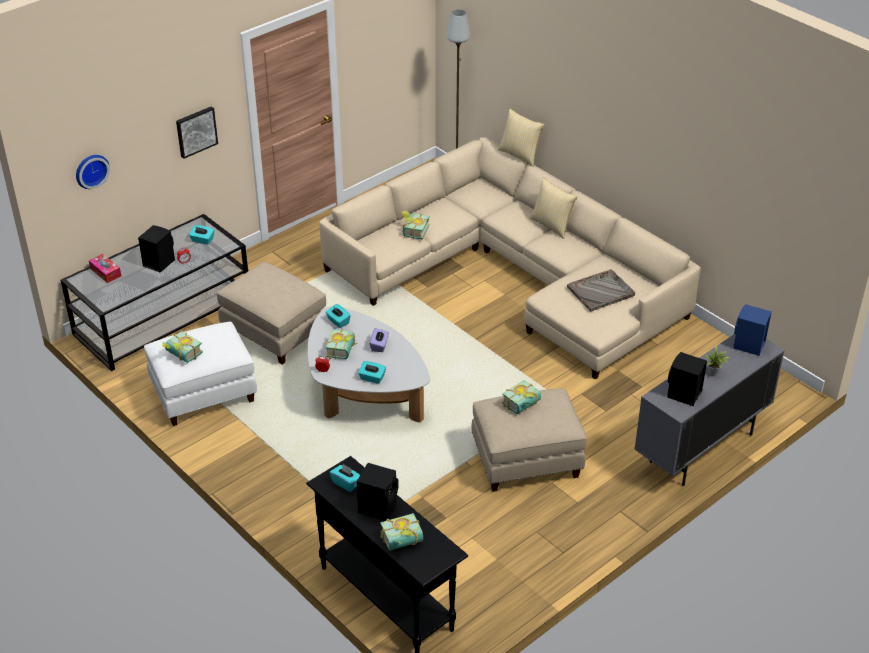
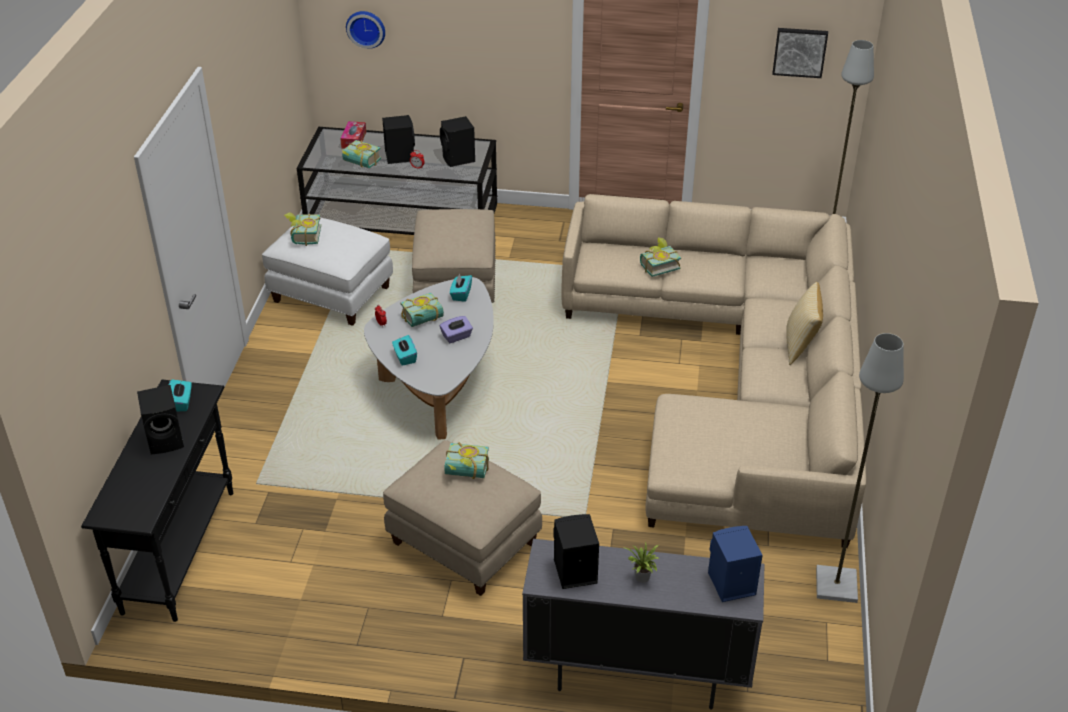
camera: 50 degrees right, 0 degrees up
(196, 131) = (499, 43): picture -> picture (799, 51)
(202, 240) = (458, 159): turquoise tissue box -> black speaker
(403, 542) = (130, 481): book -> book (360, 163)
(520, 155) = (845, 252): pillow -> none
(601, 291) = (737, 437): grey tray -> none
(712, 338) = (837, 586): none -> grey floor lamp

